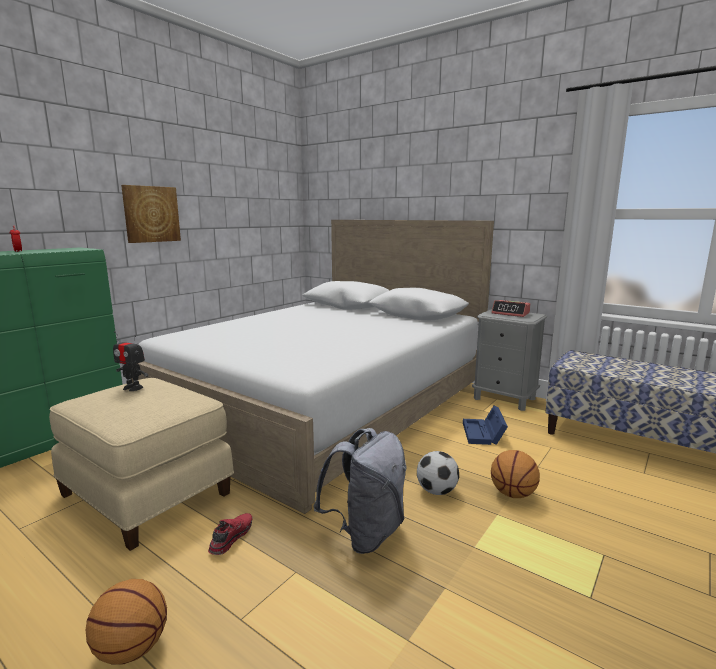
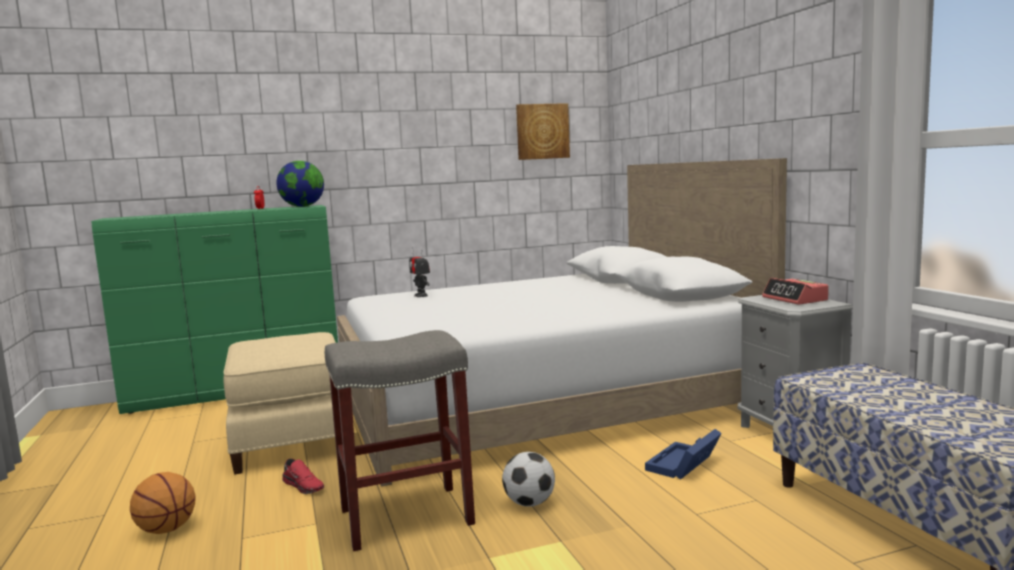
camera: 35 degrees right, 5 degrees down
(69, 249) = (302, 206): none -> globe
(133, 388) = (292, 336): toy robot -> toy robot (421, 295)
(151, 214) = (397, 169): picture -> picture (542, 131)
(230, 537) = (304, 486): red shoe -> red shoe turned 75 degrees clockwise
(365, 533) = (408, 516): grey backpack -> grey stool
(513, 494) = (612, 530): basketball -> none

